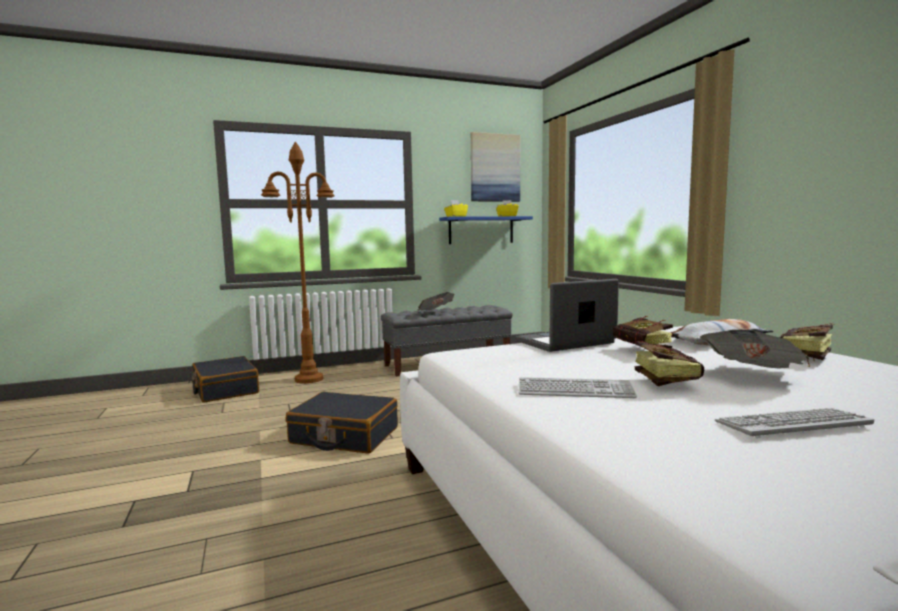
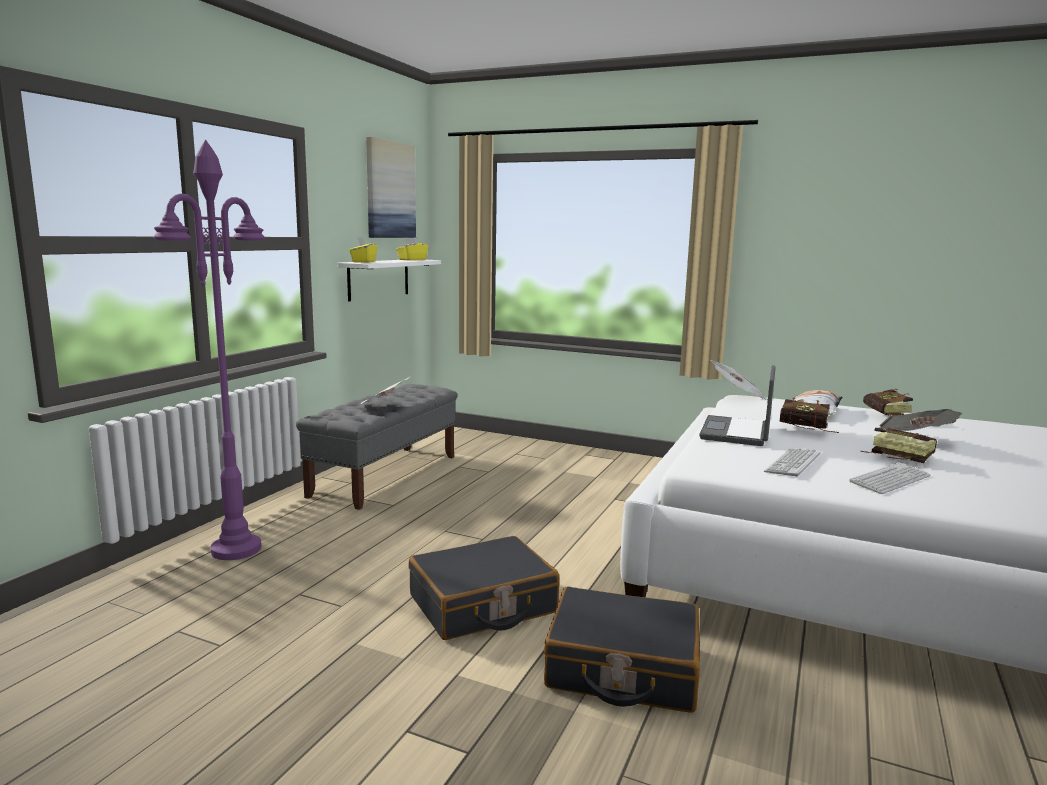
camera: 45 degrees left, 5 degrees up
(225, 389) = (118, 611): black suitcase -> black suitcase (622, 668)
(309, 379) = (236, 549): brown floor lamp -> purple floor lamp
(481, 230) = (378, 279): blue shelf -> white shelf
(679, 324) = (737, 395): none -> newspaper
(792, 424) = (1019, 472): keyboard -> keyboard (792, 463)

